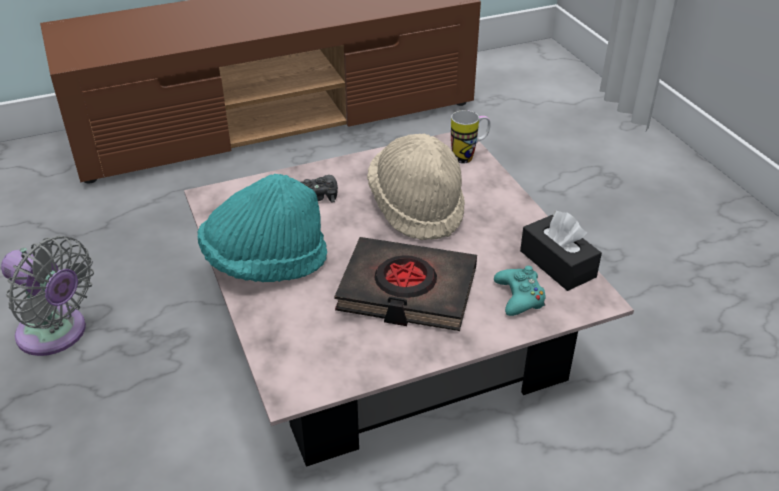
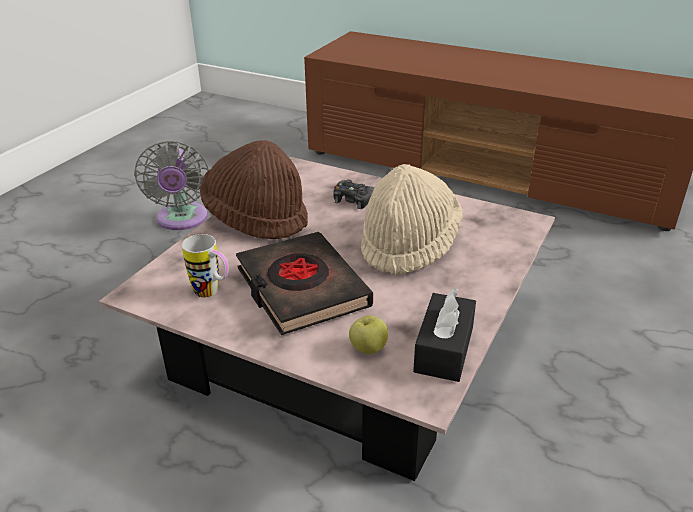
camera: 50 degrees right, 5 degrees down
(265, 262) = (256, 218): turquoise hat -> brown hat
(469, 157) = (516, 235): mug -> mug (212, 293)
(519, 297) = (368, 348): turquoise game controller -> apple

